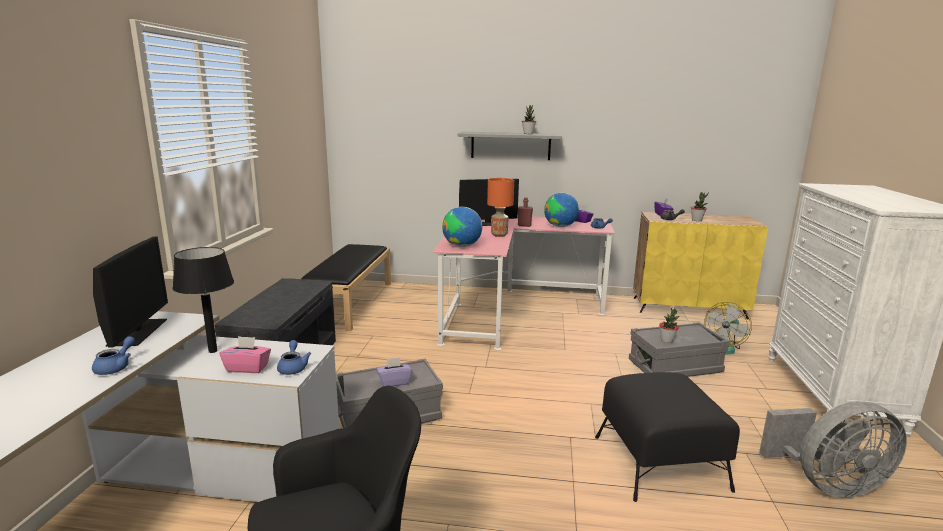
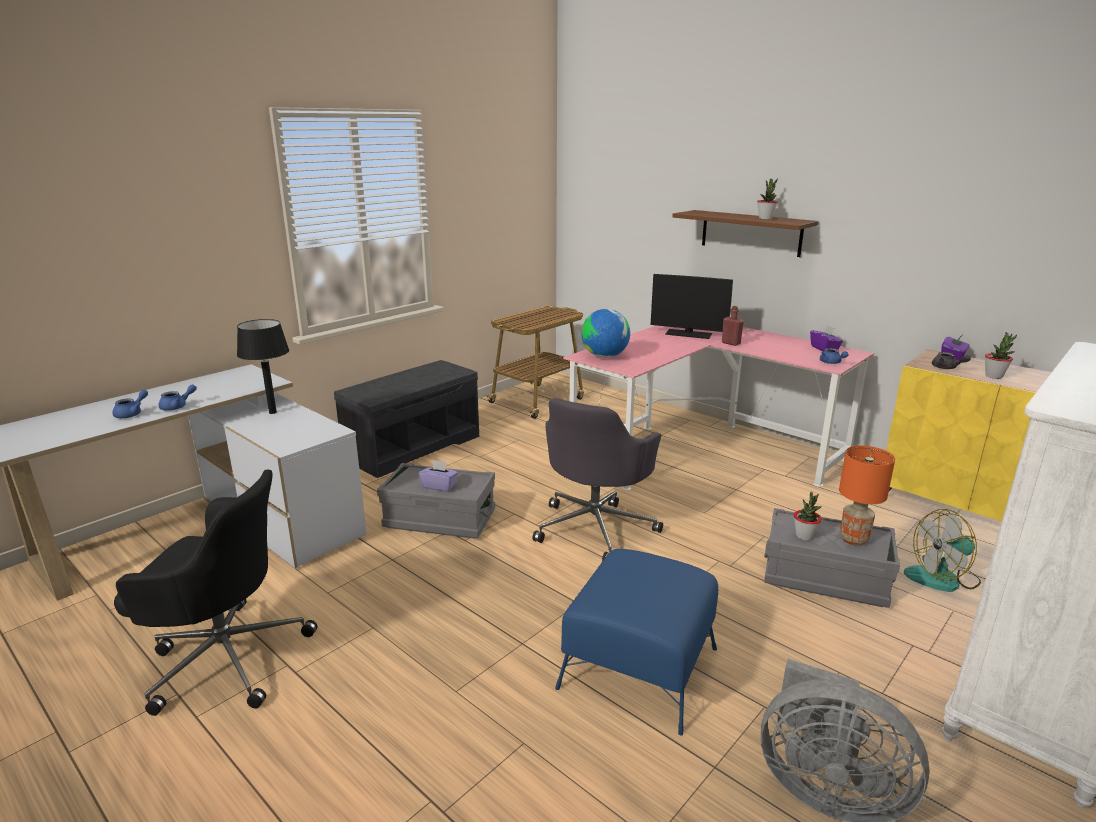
camera: 35 degrees right, 5 degrees up
(138, 332) = (226, 383): monitor -> none
(248, 368) = (273, 432): pink tissue box -> none
(293, 367) = (299, 441): blue teapot -> blue teapot (132, 414)
(349, 303) = (538, 400): black bench -> cart
(499, 235) = (674, 350): orange table lamp -> orange table lamp (854, 540)
(510, 145) = (751, 233): grey shelf -> brown shelf
(513, 381) = (596, 527): none -> grey office chair
(560, 226) = (777, 352): globe -> none
(660, 463) = (637, 668): black ottoman -> blue ottoman

